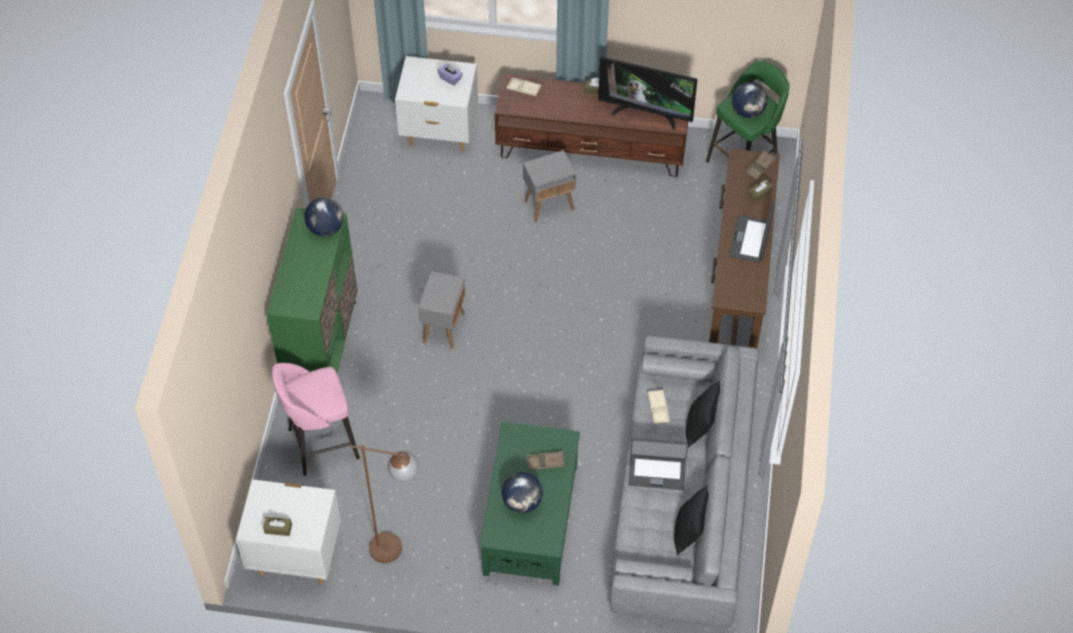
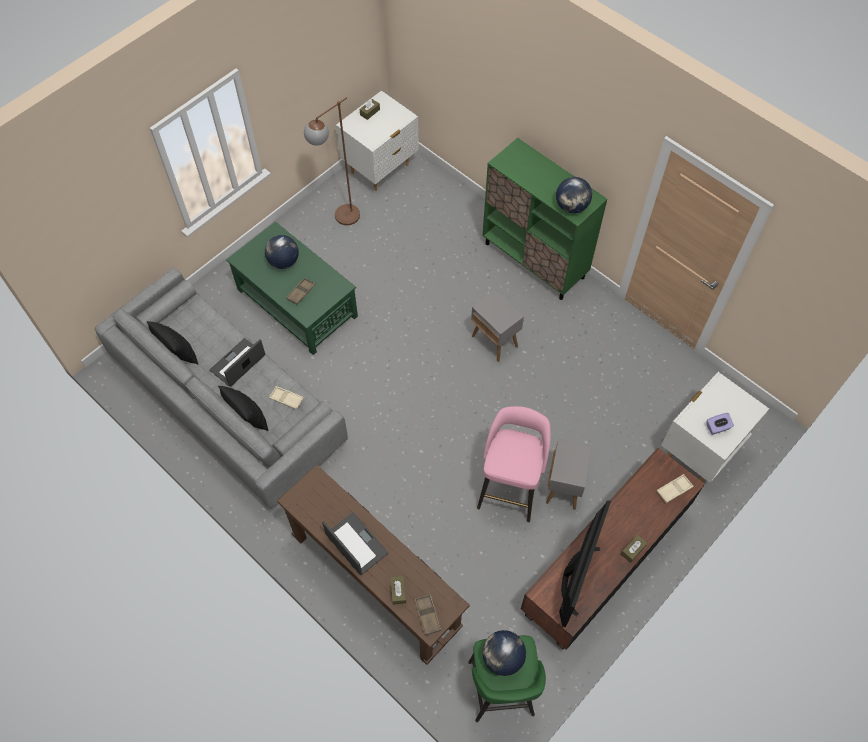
camera: 125 degrees right, 5 degrees up
(321, 444) = (453, 221): pink stool -> pink stool (510, 489)
(646, 113) = (575, 576): television -> television turned 150 degrees clockwise

